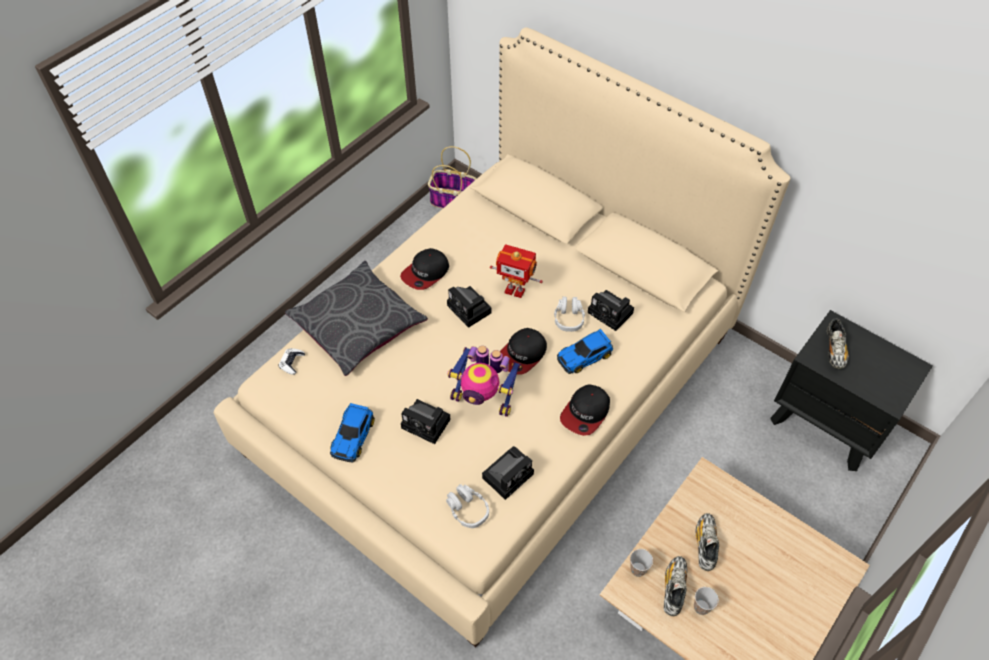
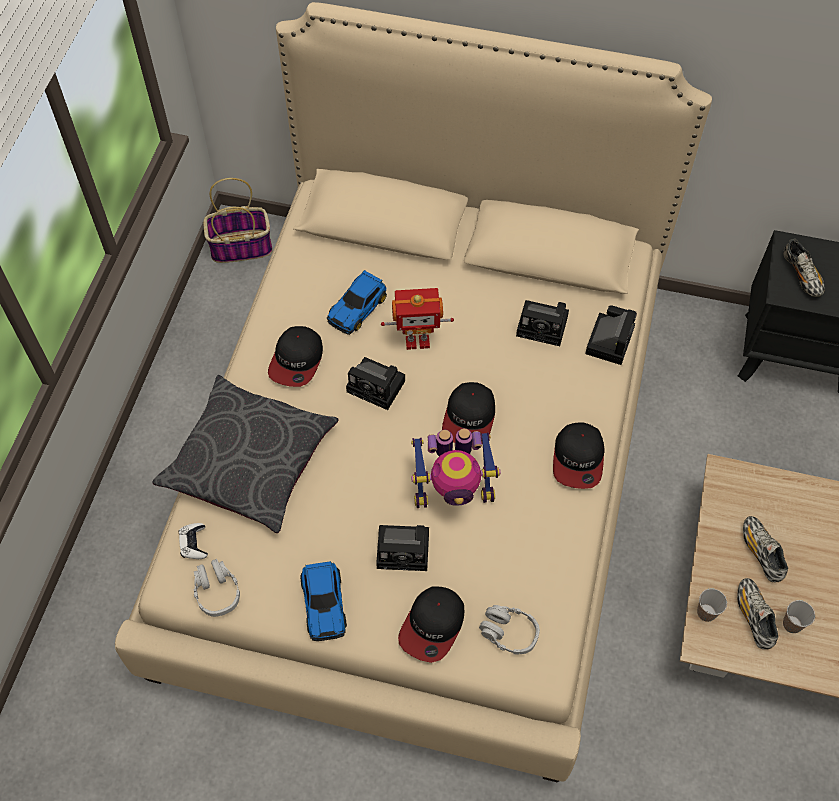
camera: 25 degrees left, 5 degrees up
(417, 482) = (433, 626): none -> cap
(509, 474) = (532, 569): camera -> camera (609, 339)
(568, 318) = (498, 351): grey headphones -> grey headphones (217, 592)
(585, 356) = (542, 390): toy car -> toy car (358, 307)

